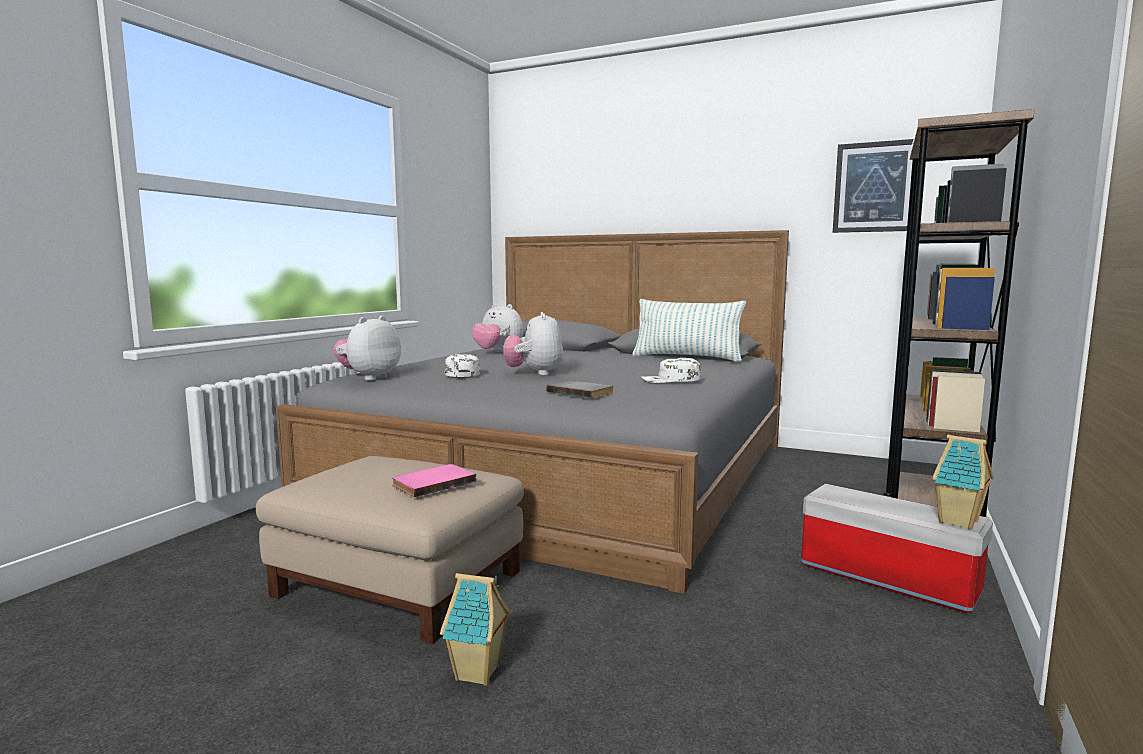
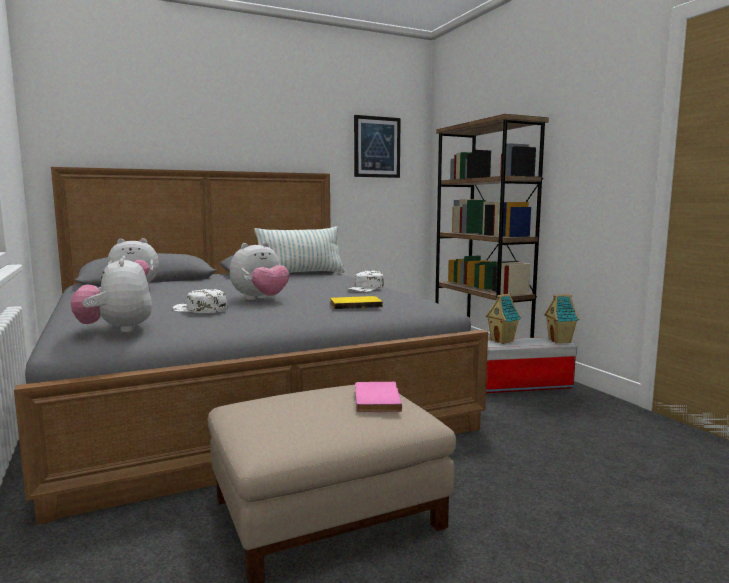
camera: 50 degrees left, 0 degrees up
(478, 673) = (507, 523): toy house -> toy house (502, 341)
(534, 373) = (260, 299): plush toy -> plush toy turned 75 degrees counterclockwise
(581, 391) = (355, 305): grey book -> yellow book

